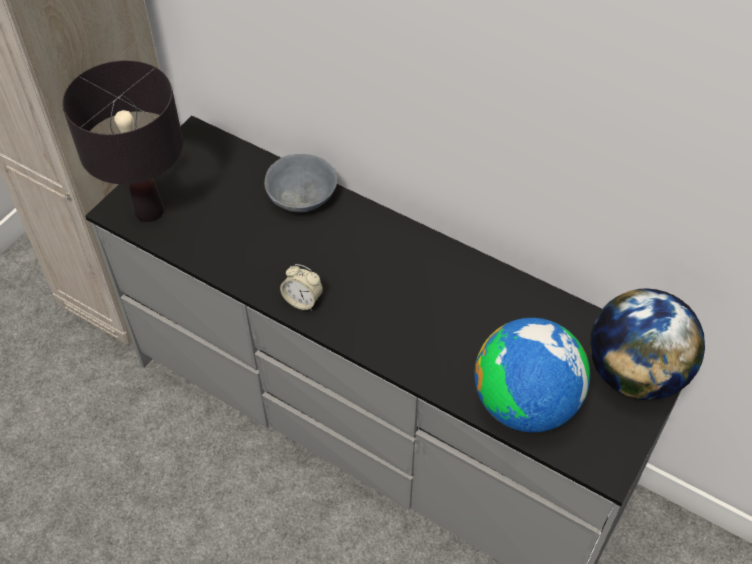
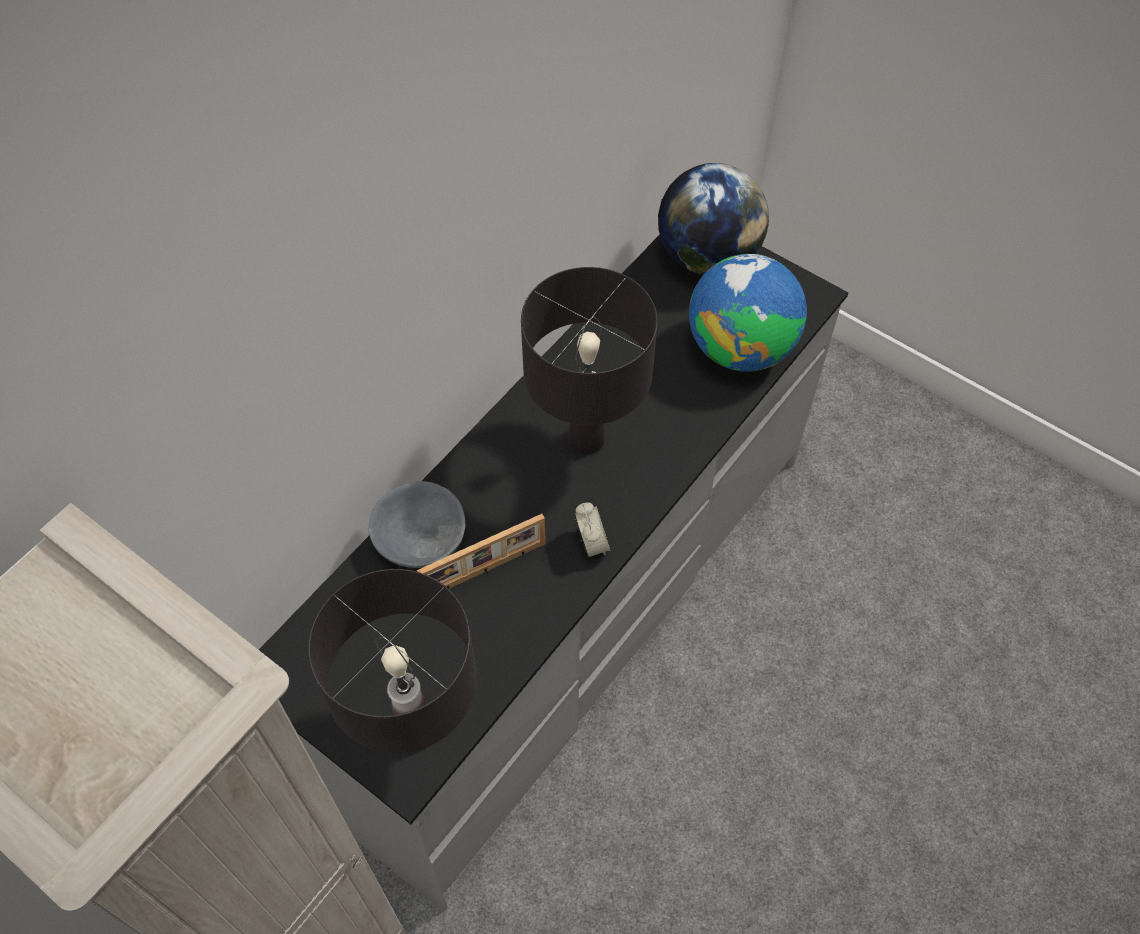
camera: 85 degrees left, 5 degrees up
(275, 236) = (485, 571): none -> picture frame
(303, 300) = (592, 543): alarm clock -> alarm clock turned 45 degrees counterclockwise
(403, 290) = (587, 439): none -> black table lamp

